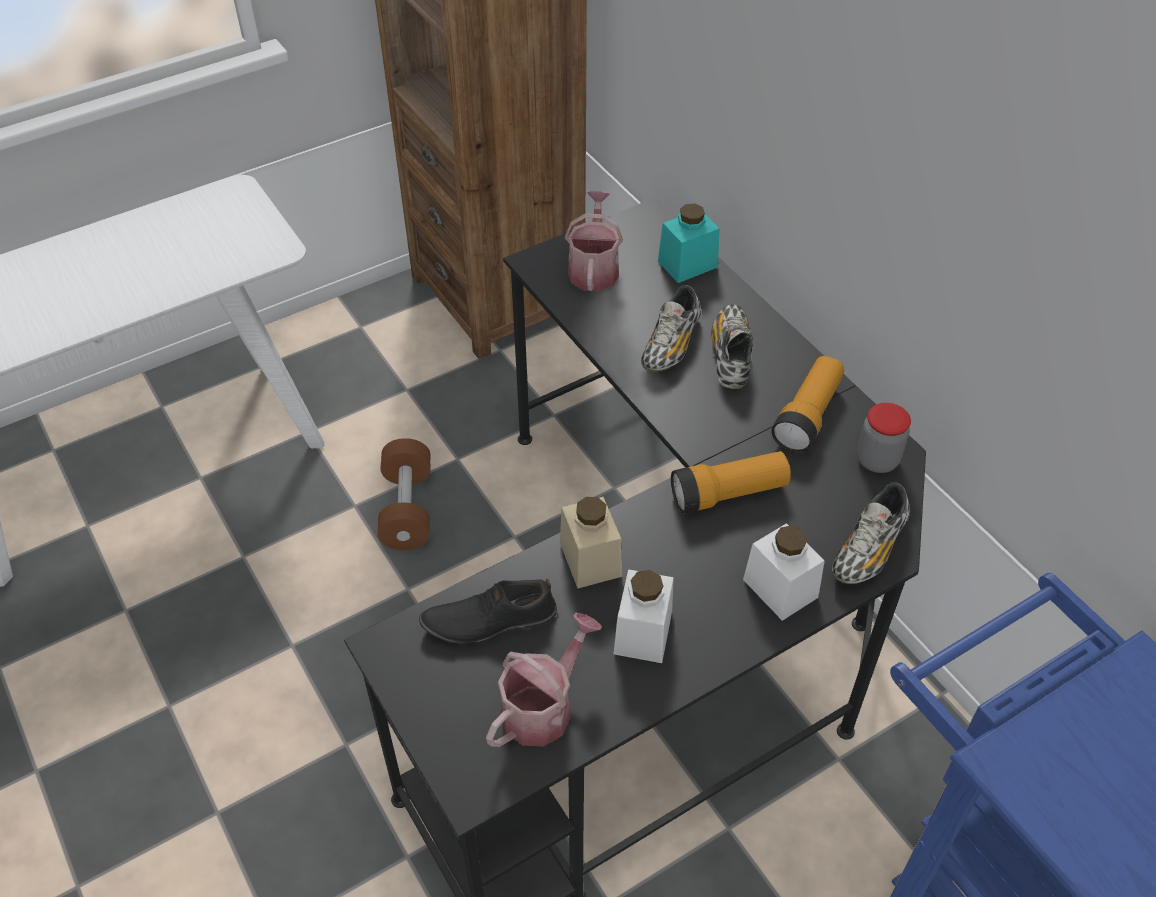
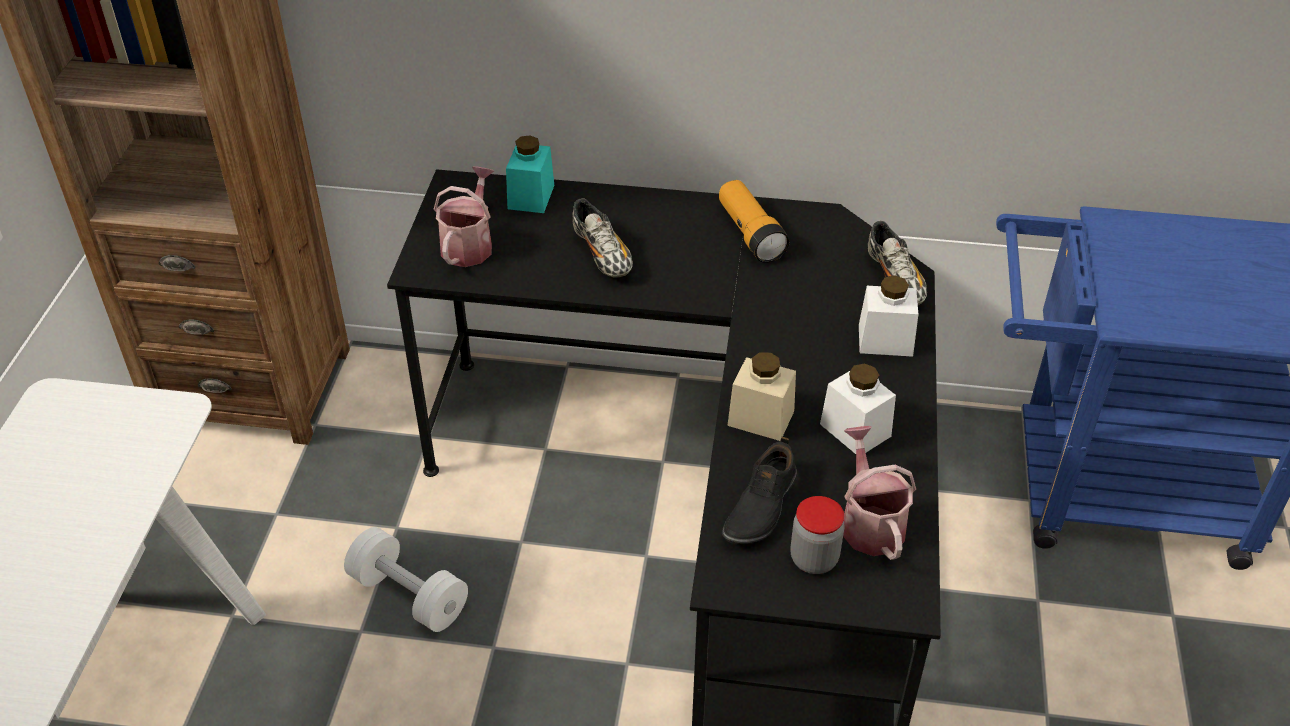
camera: 50 degrees left, 5 degrees down
(407, 509) = (409, 595): brown dumbbell -> white dumbbell
(594, 268) = (469, 244): watering can -> watering can turned 60 degrees clockwise
(728, 494) = (777, 313): flashlight -> none
(731, 355) = (650, 233): shoe -> none
(877, 460) = (825, 229): jar -> jar (814, 559)

